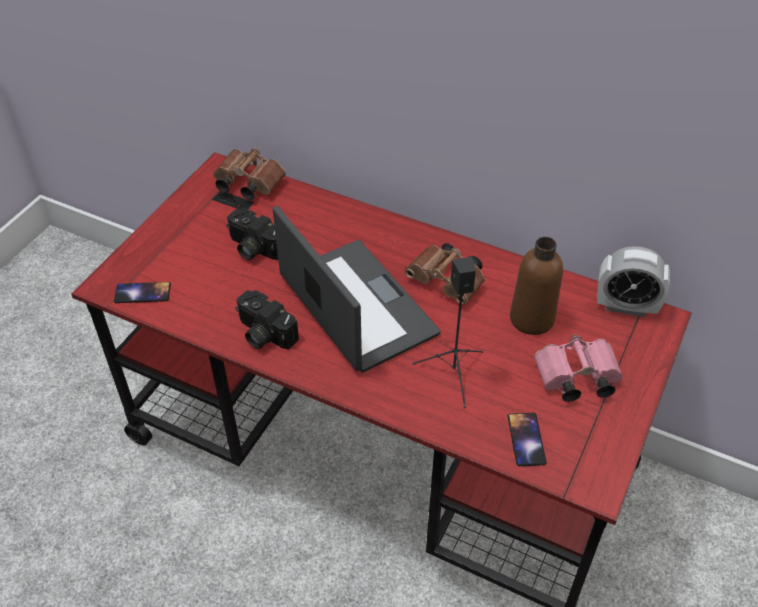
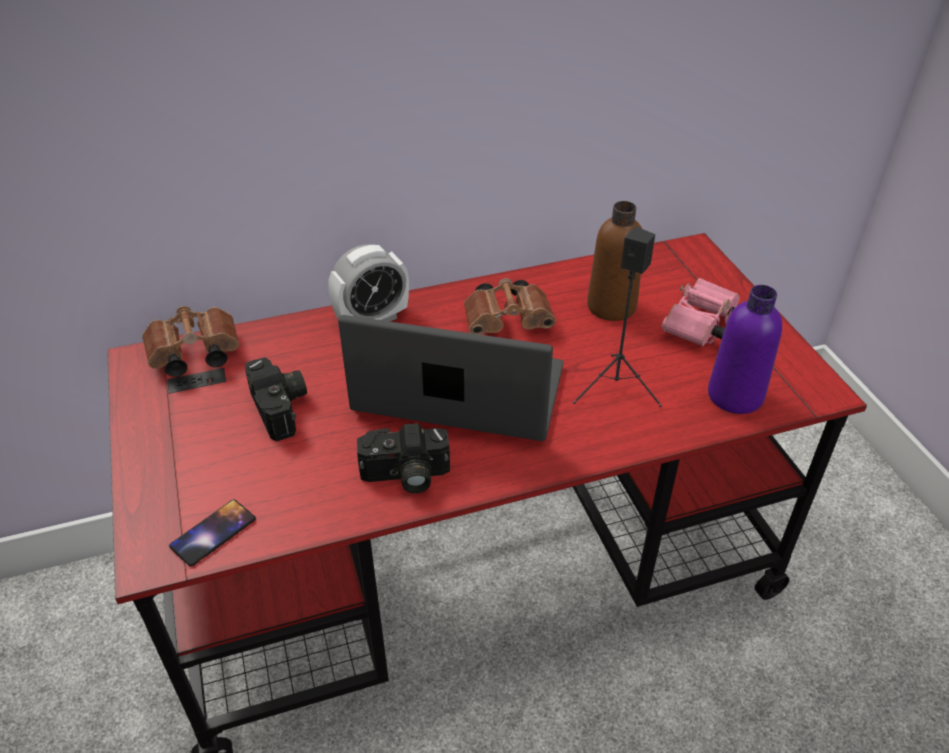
camera: 45 degrees left, 5 degrees down
(253, 248) = (282, 408): camera -> camera turned 105 degrees counterclockwise
(526, 439) = (735, 395): phone -> purple bottle
(625, 306) = (660, 255): alarm clock -> alarm clock (372, 319)

